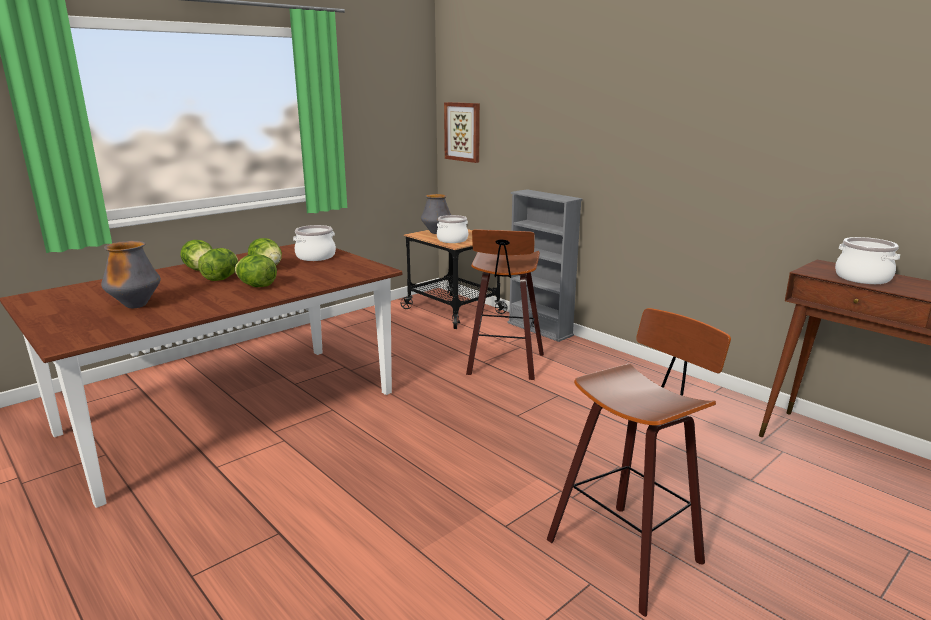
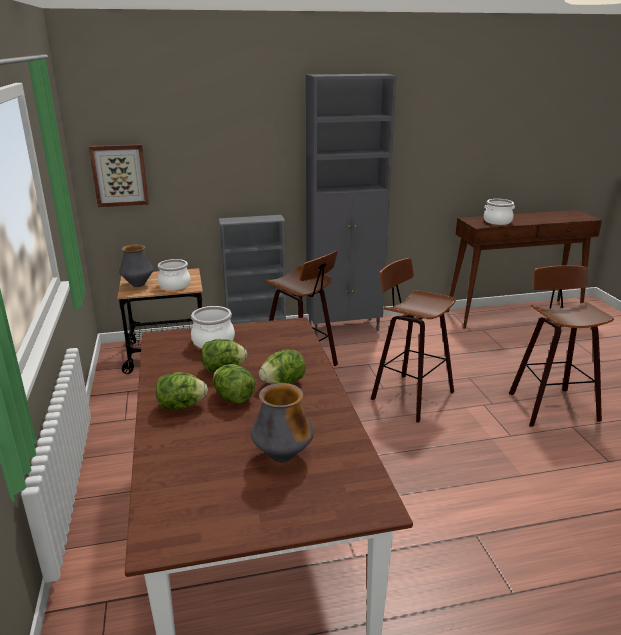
camera: 60 degrees left, 5 degrees up
(519, 434) = (409, 395): none -> stool
(621, 363) = (345, 328): none -> grey cabinet

